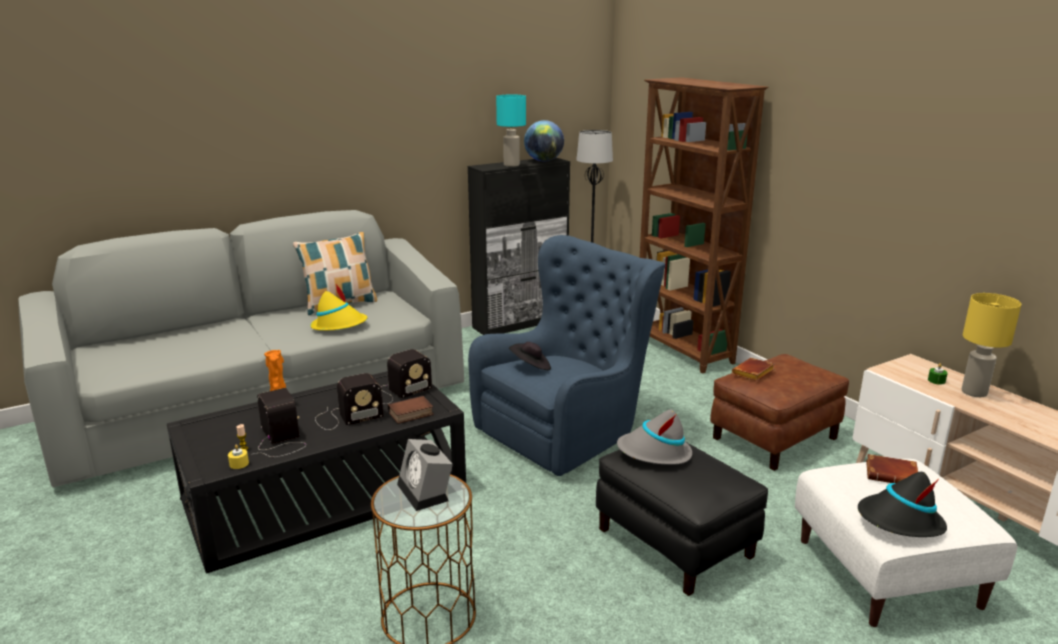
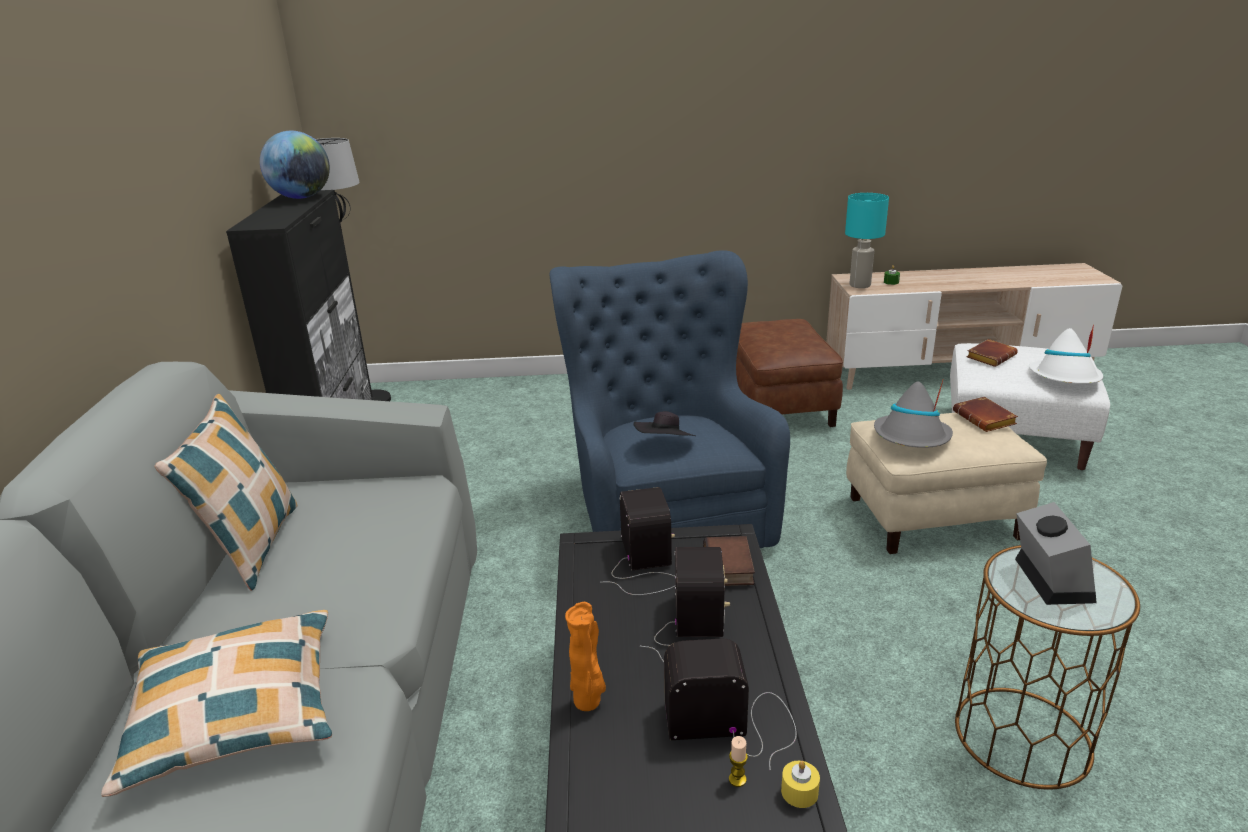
camera: 60 degrees left, 5 degrees up
(233, 337) = (235, 711): none -> pillow
(339, 325) = (357, 562): yellow hat -> none
(426, 492) = (1048, 578): alarm clock -> alarm clock turned 90 degrees counterclockwise
(511, 165) = (286, 212): turquoise table lamp -> turquoise table lamp (860, 285)
(675, 542) = (933, 517): black ottoman -> beige ottoman
(683, 350) = (556, 387): brown bookcase -> none
(753, 373) = (771, 346): brown book -> brown book (986, 419)
(899, 521) = (1065, 378): black hat -> white hat
(974, 392) = (920, 278): yellow table lamp -> none

